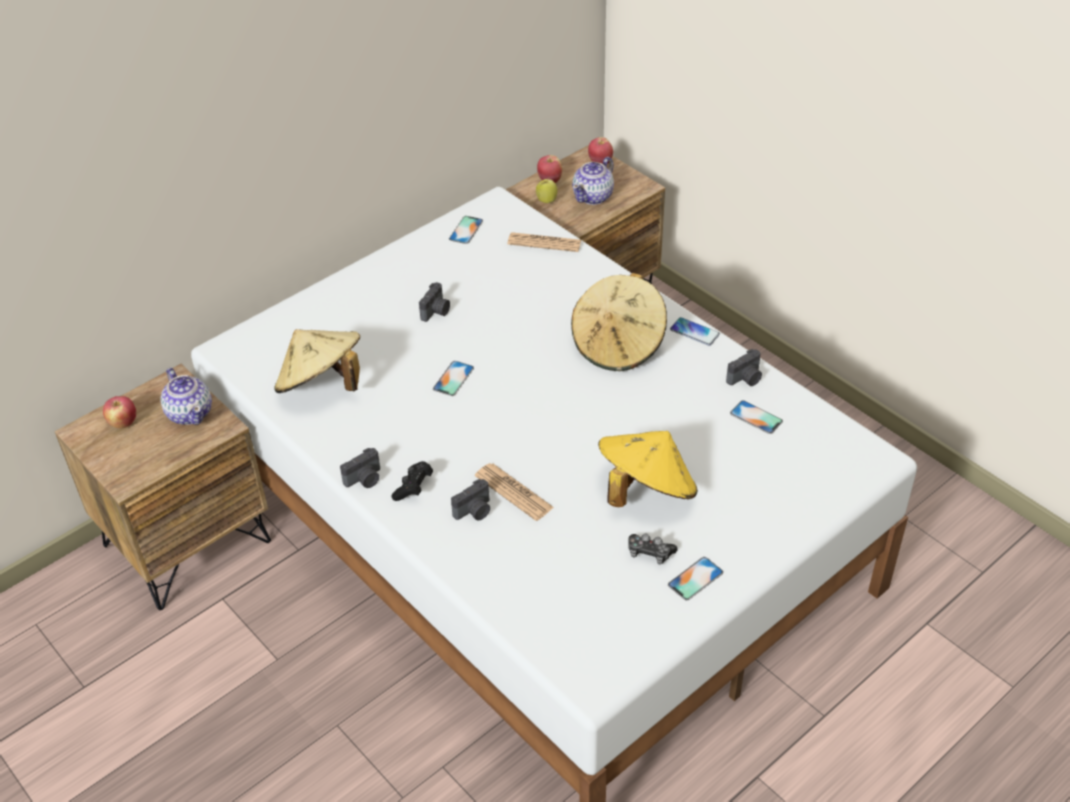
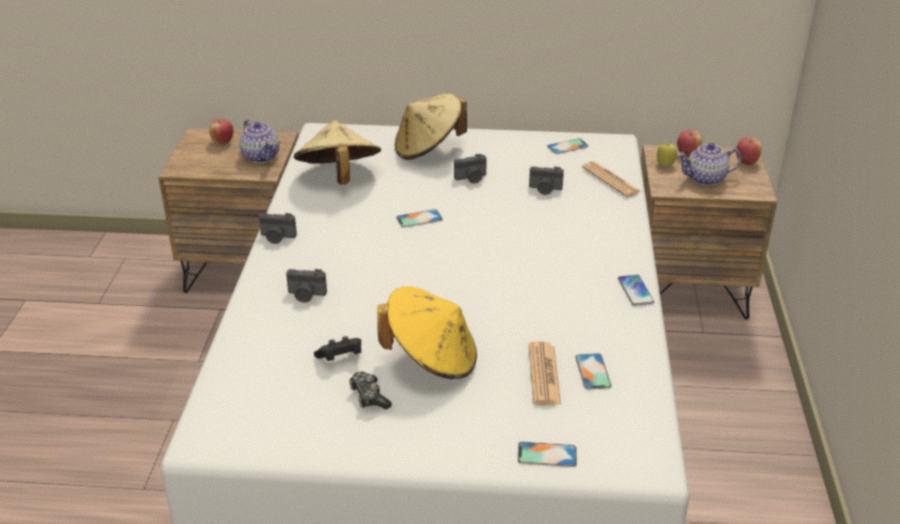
camera: 45 degrees right, 10 degrees down
(190, 412) = (261, 156): teapot -> teapot turned 45 degrees counterclockwise
(413, 488) = (295, 259): black game controller -> black game controller (340, 358)
(514, 492) = (347, 301): newspaper -> newspaper (544, 374)
(618, 345) = (563, 265): beige hat -> beige hat (428, 149)
(695, 578) = (371, 435): phone -> phone (547, 454)
(746, 379) = (627, 343): camera -> camera (545, 189)

